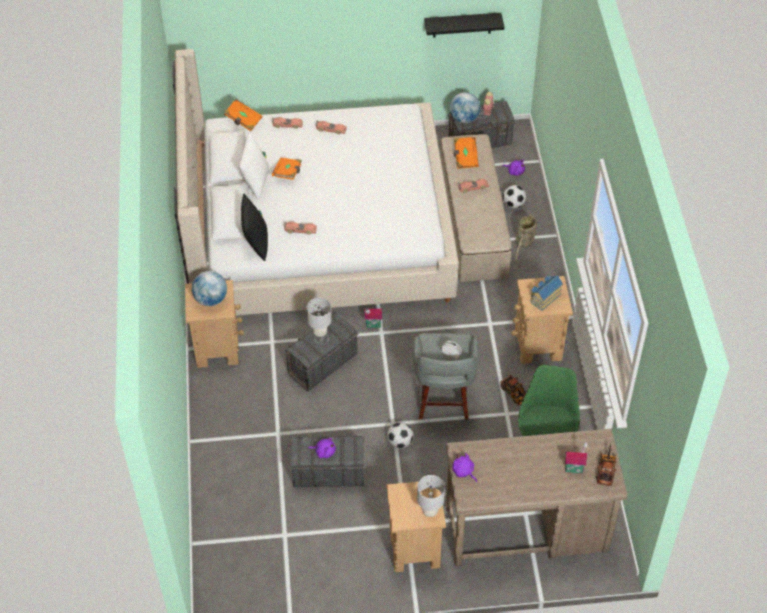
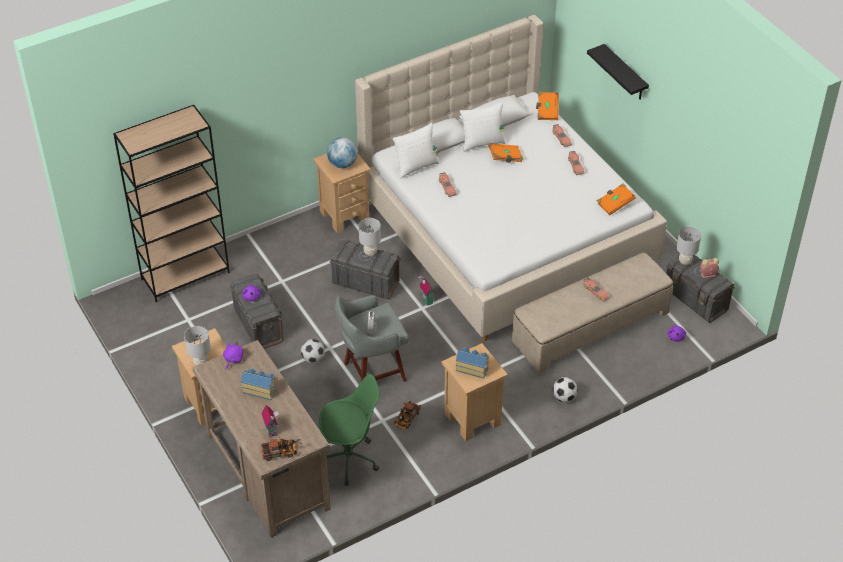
camera: 65 degrees right, 5 degrees down
(217, 517) = (185, 275): none -> beige bookcase
(256, 243) = (416, 167): black pillow -> white pillow
(462, 25) = (725, 177): black shelf -> black shelf (625, 73)
(464, 119) = (684, 262): globe -> grey table lamp
(465, 157) = (629, 275): orange book -> orange book (615, 204)
(513, 204) = (633, 349): football -> football (564, 397)
(515, 461) = (259, 389): none -> toy house
(524, 244) = (588, 371): basket -> none

